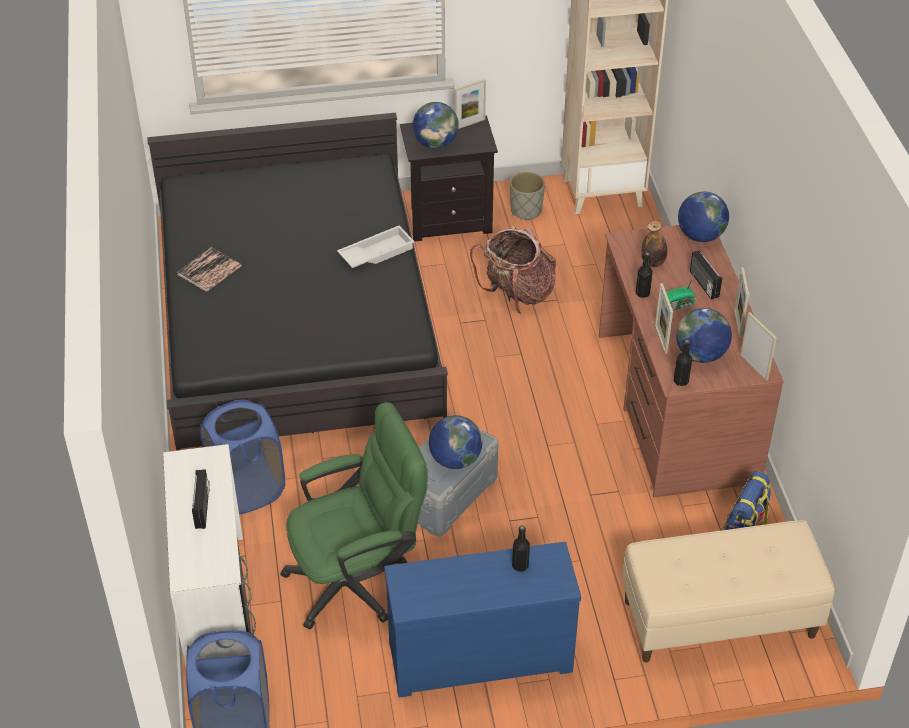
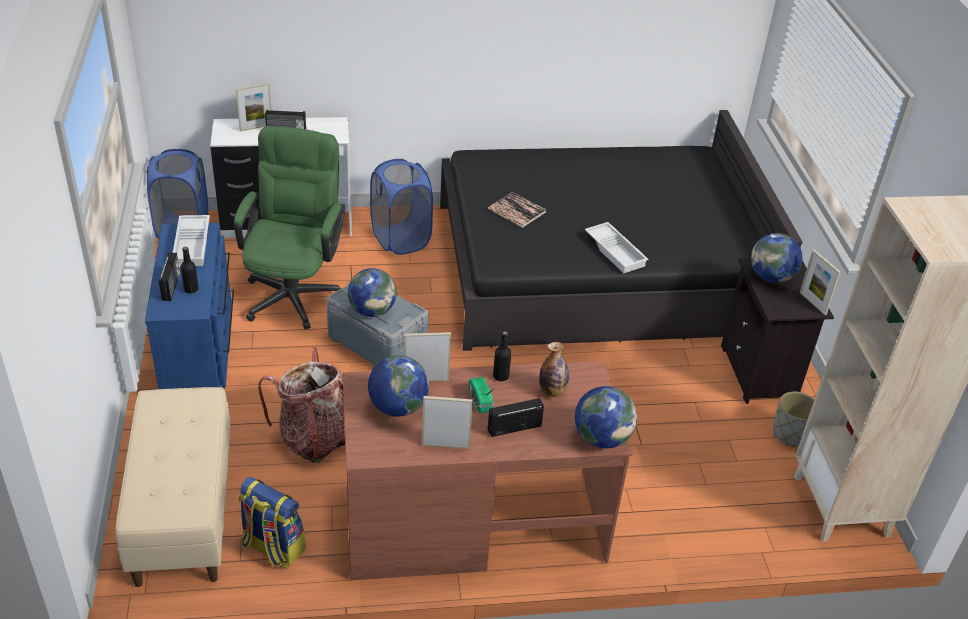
camera: 90 degrees right, 5 degrees down
(209, 270) = (585, 164): book -> book (516, 211)
(358, 580) = (294, 291): green office chair -> green office chair turned 150 degrees counterclockwise
(435, 580) = (193, 245): none -> white tray
(517, 294) = (647, 413): backpack -> backpack (317, 437)
(518, 584) = (172, 286): none -> radio
(681, 381) = (361, 386): black bottle -> none
(754, 367) = (371, 447): picture frame -> picture frame (256, 127)

